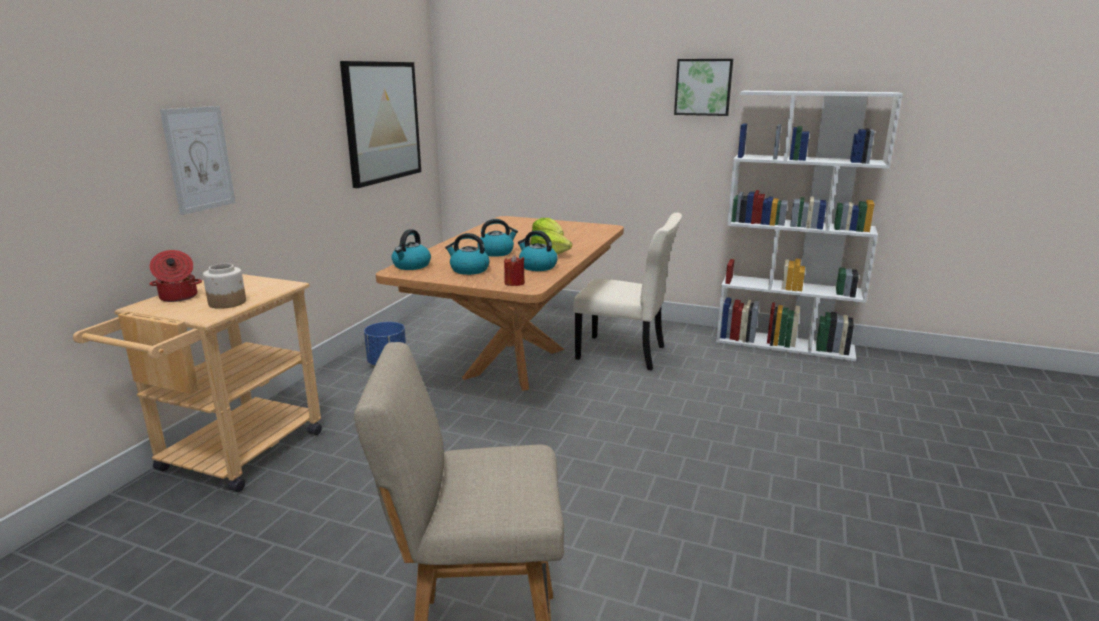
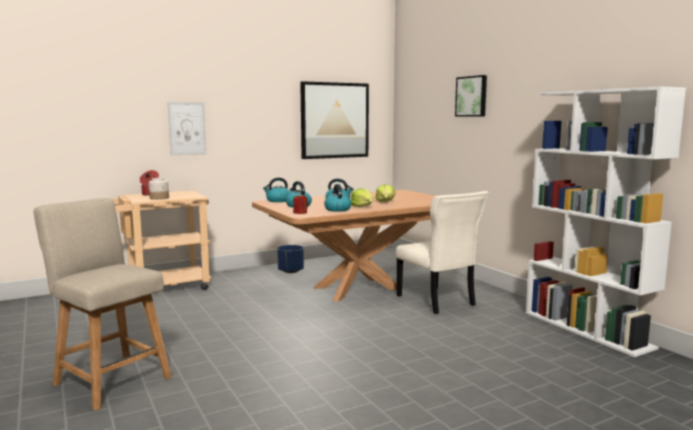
camera: 40 degrees right, 10 degrees down
(703, 87) = (538, 92): picture -> picture (472, 96)

